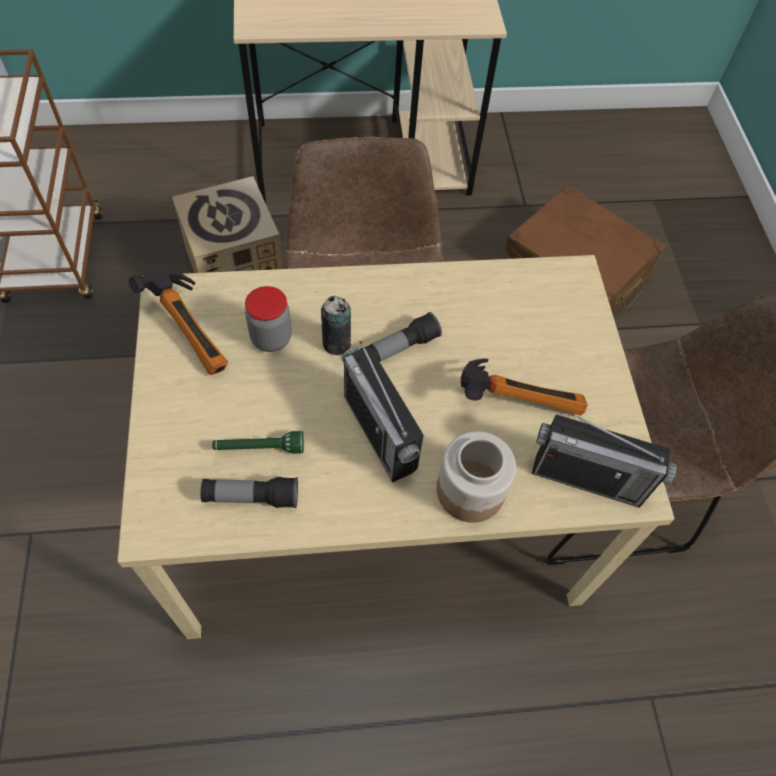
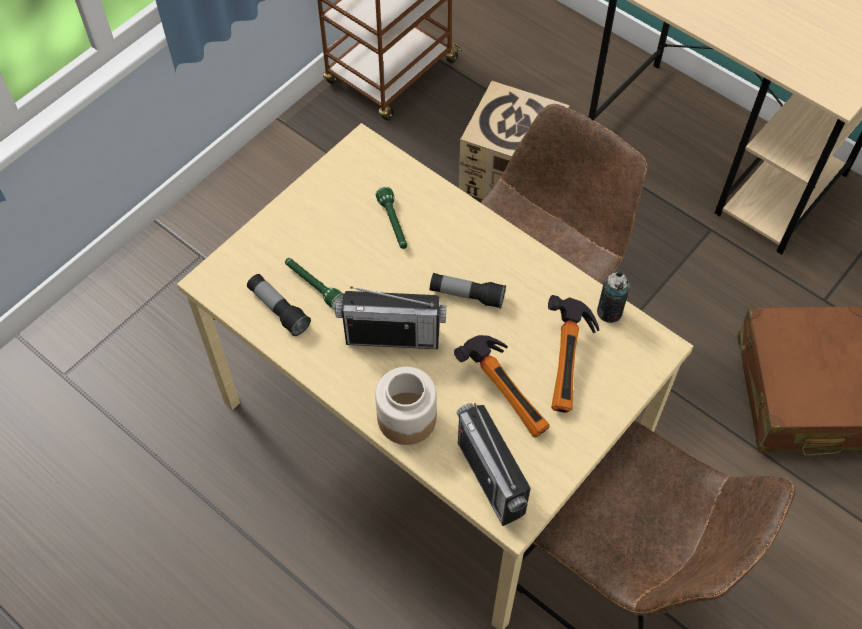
camera: 50 degrees right, 0 degrees up
(194, 329) = (354, 182): hammer -> hammer (571, 365)
(271, 338) = (393, 224): jar -> green flashlight
(336, 344) = (430, 260): can -> can (609, 312)
(379, 433) = (392, 337): radio -> radio turned 105 degrees counterclockwise

